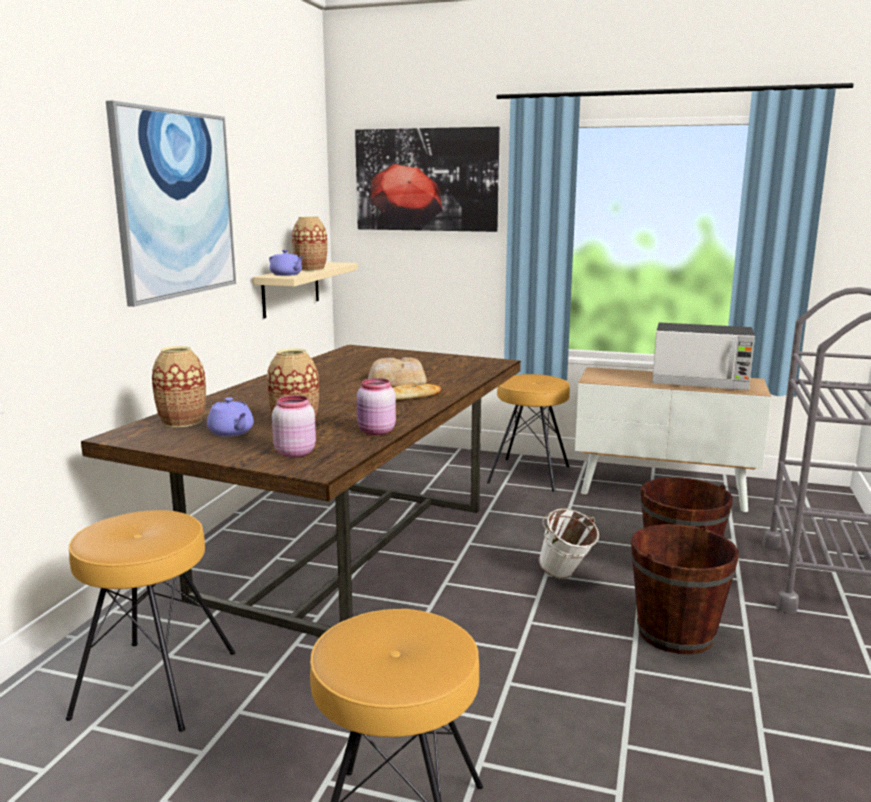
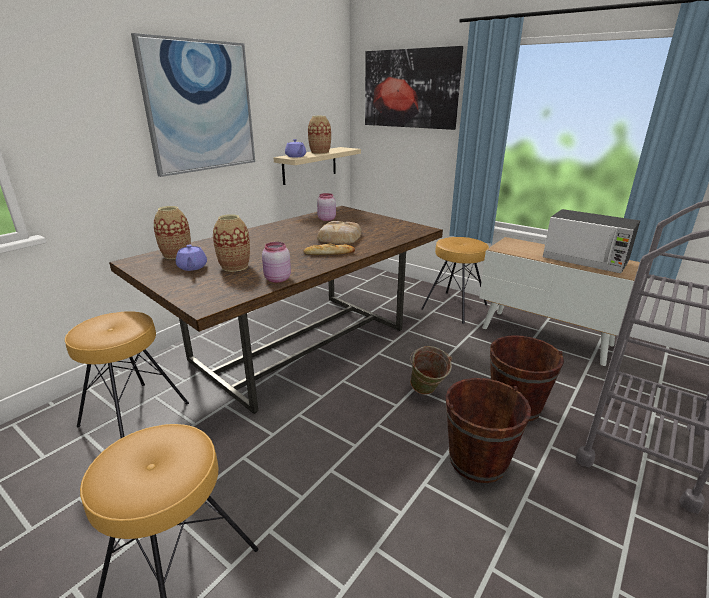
camera: 20 degrees right, 10 degrees up
(294, 453) = (207, 289): pink jar -> pink jar (326, 219)
(566, 576) = (426, 393): white bucket -> green bucket

